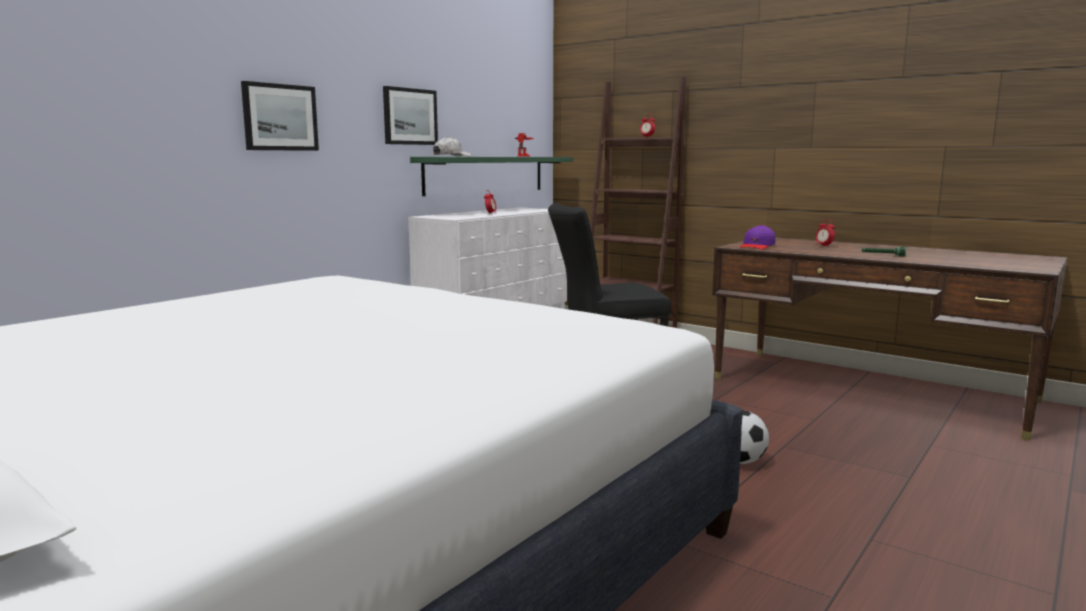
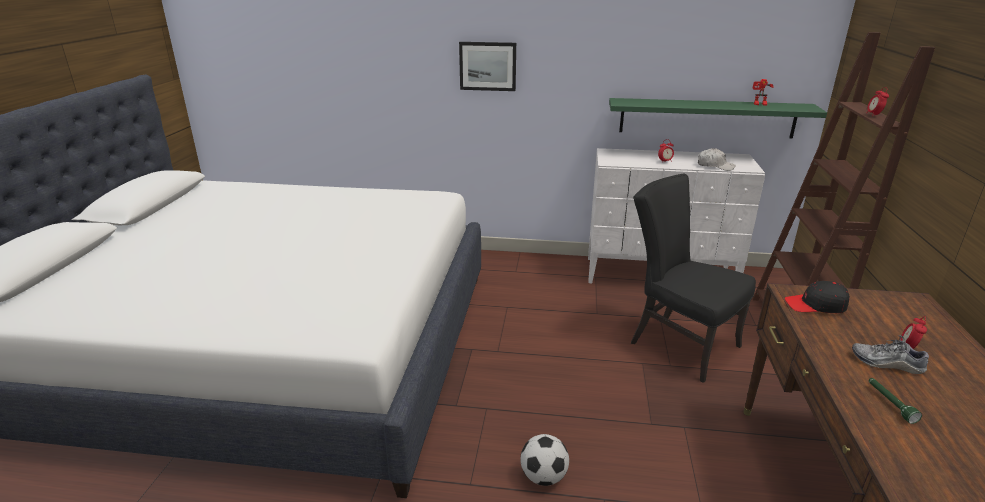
camera: 60 degrees right, 15 degrees up
(409, 116) = (614, 63): picture -> none
(451, 156) = (644, 102): white cap -> white cap (715, 166)
(757, 246) = (815, 305): purple cap -> black cap
(839, 250) = (886, 363): none -> shoe

